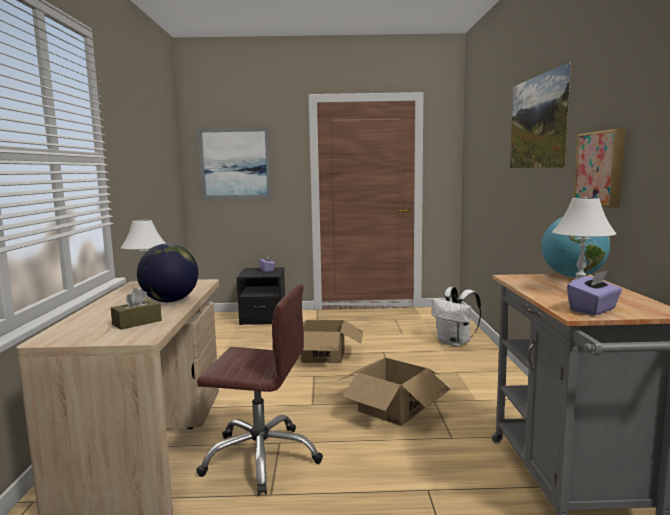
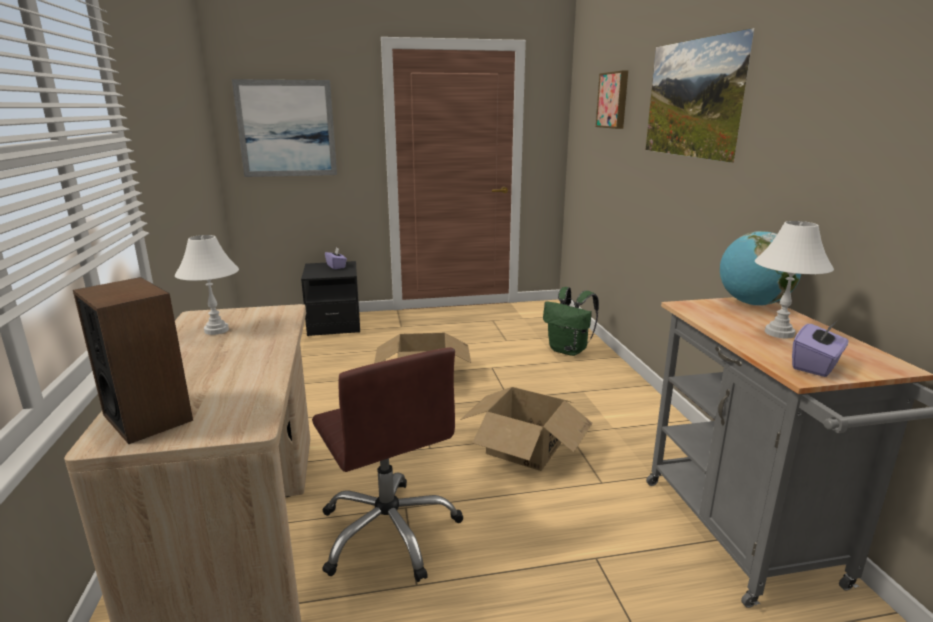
camera: 10 degrees left, 10 degrees up
(78, 330) = (148, 417): none -> speaker
(137, 322) = (228, 396): brown tissue box -> none
(170, 301) = (257, 350): globe -> none
(261, 457) = (389, 531): brown office chair -> brown office chair turned 60 degrees clockwise
(455, 343) = (569, 350): white backpack -> green backpack
(601, 168) = (793, 173): picture -> picture (614, 100)

